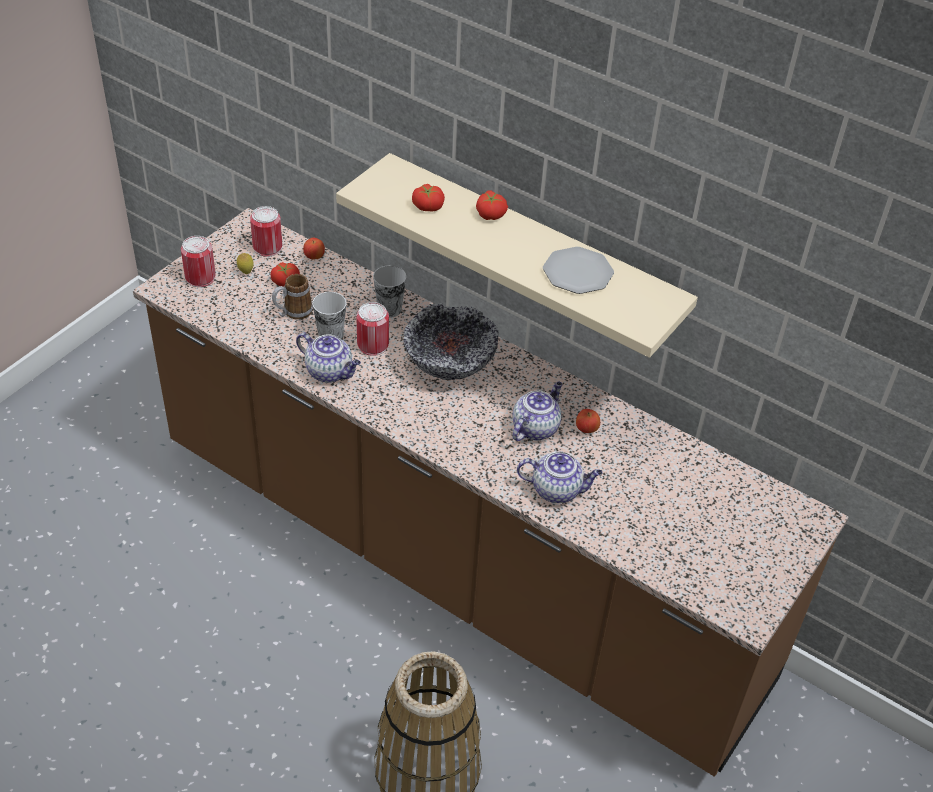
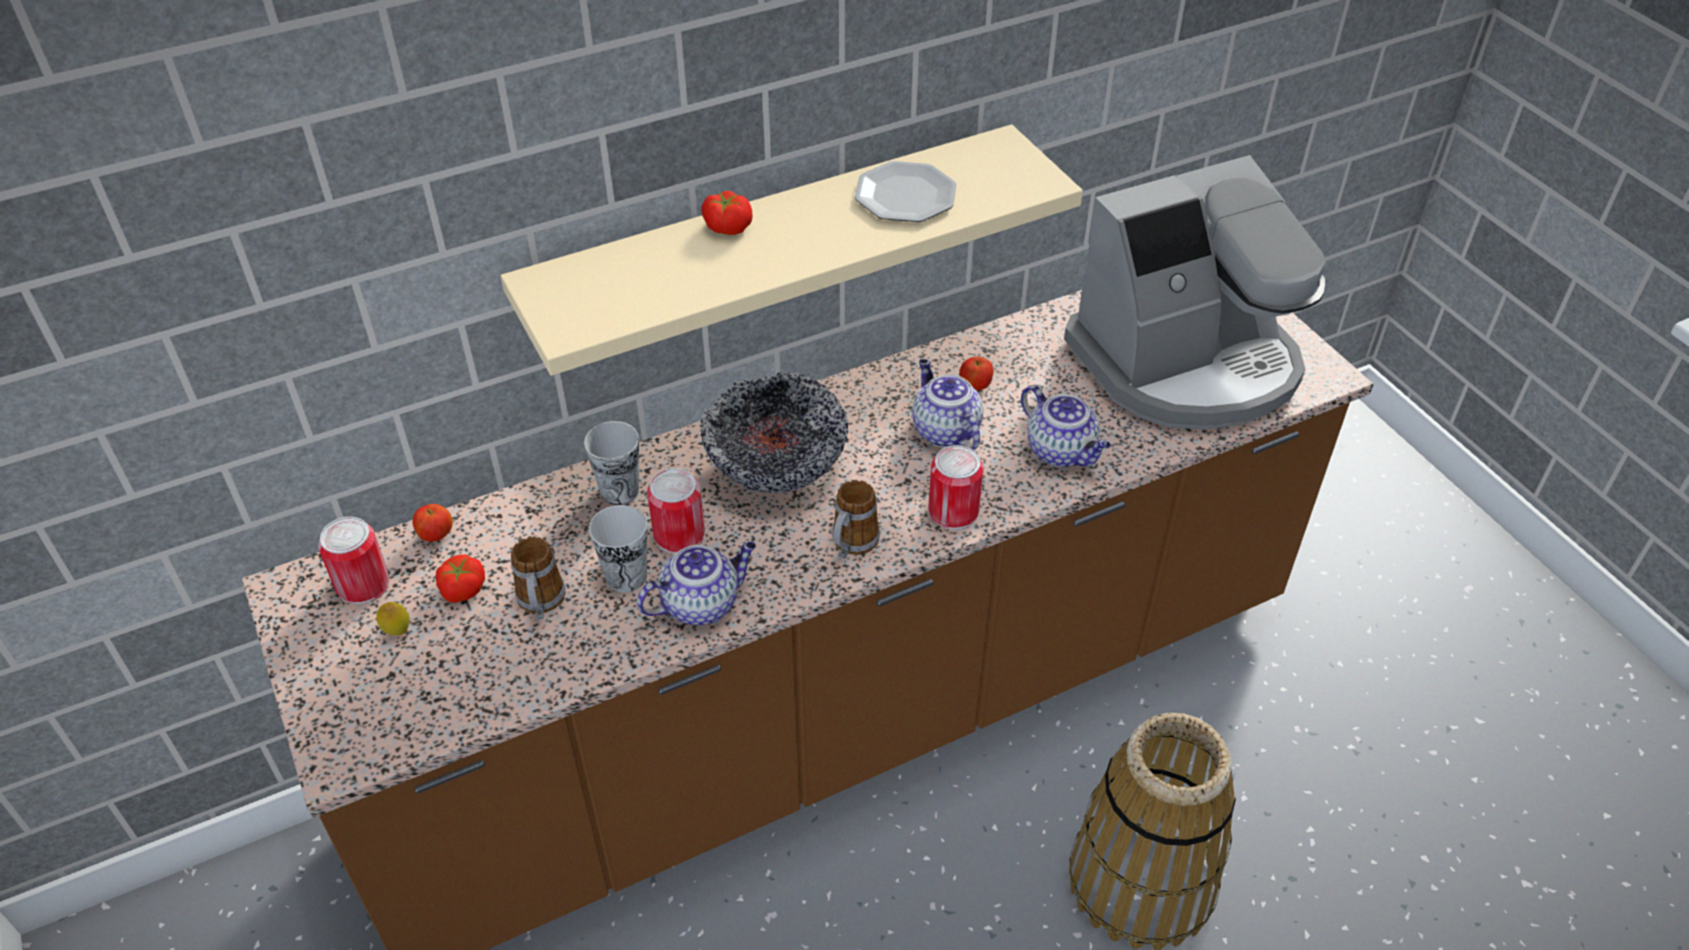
camera: 60 degrees left, 0 degrees up
(200, 277) = (359, 698): can -> can (953, 511)
(411, 417) = (851, 545): none -> mug
(428, 206) = (661, 277): tomato -> none
(557, 490) = (1062, 451): teapot -> teapot turned 105 degrees clockwise
(695, 533) = (1187, 364): none -> coffee machine

